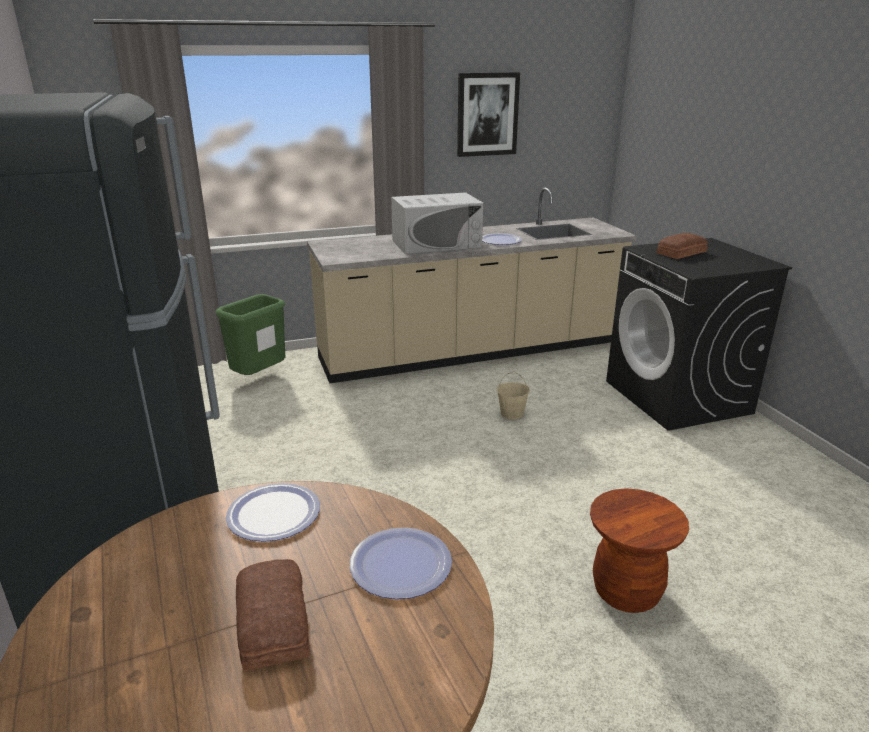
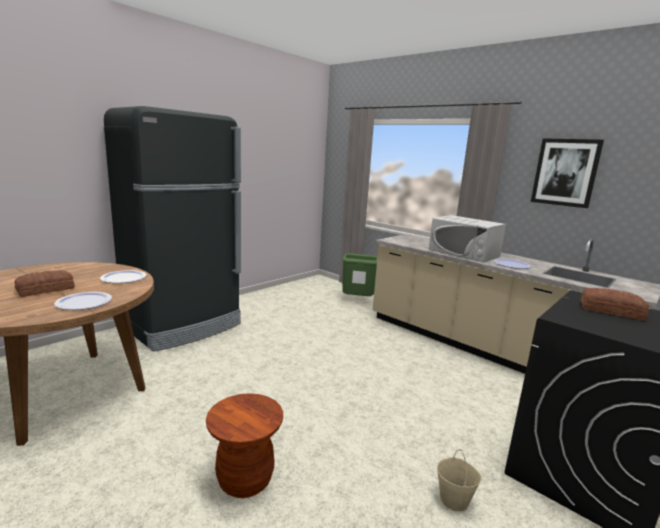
camera: 60 degrees right, 10 degrees down
(512, 414) = (422, 383): beige bucket -> beige bucket (454, 500)

